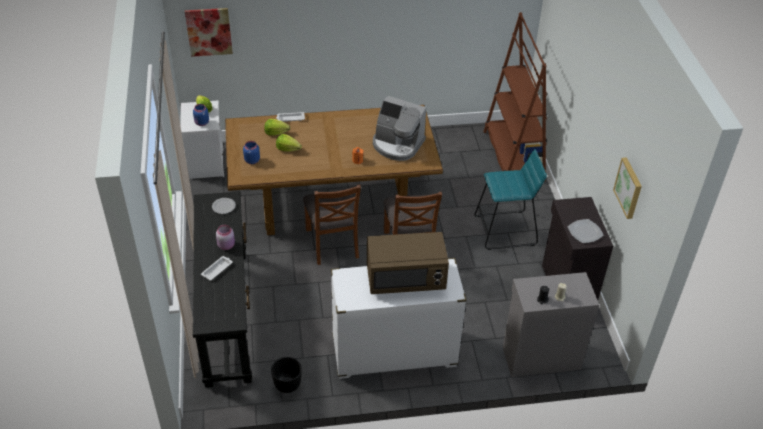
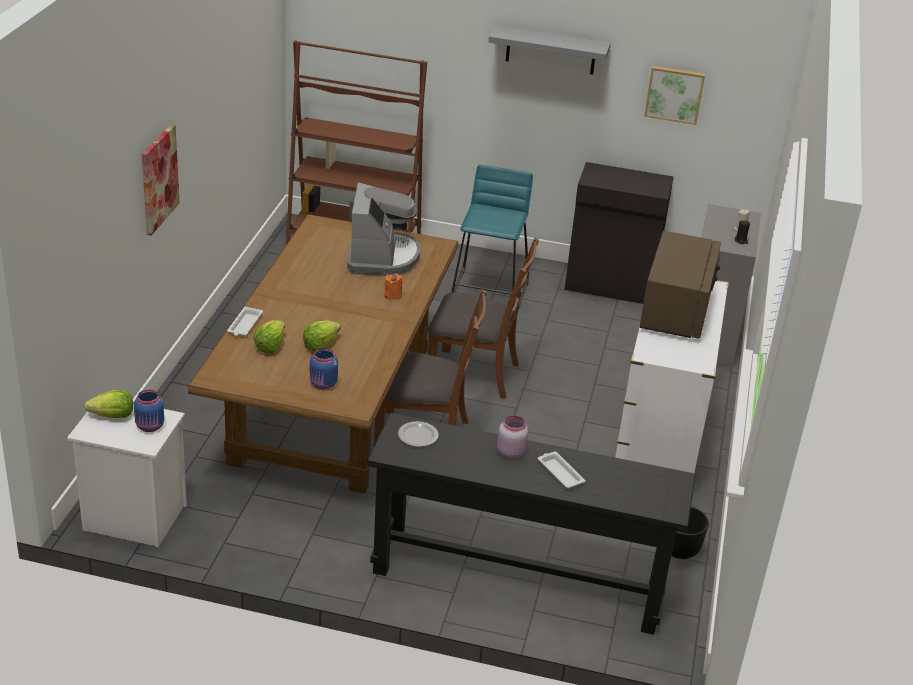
camera: 70 degrees left, 10 degrees down
(209, 31) = (67, 272): picture -> picture (158, 179)
(397, 145) = (382, 257): coffee machine -> coffee machine turned 45 degrees counterclockwise
(585, 232) = (643, 183): plate -> none
(600, 106) = (551, 50): none -> grey shelf

